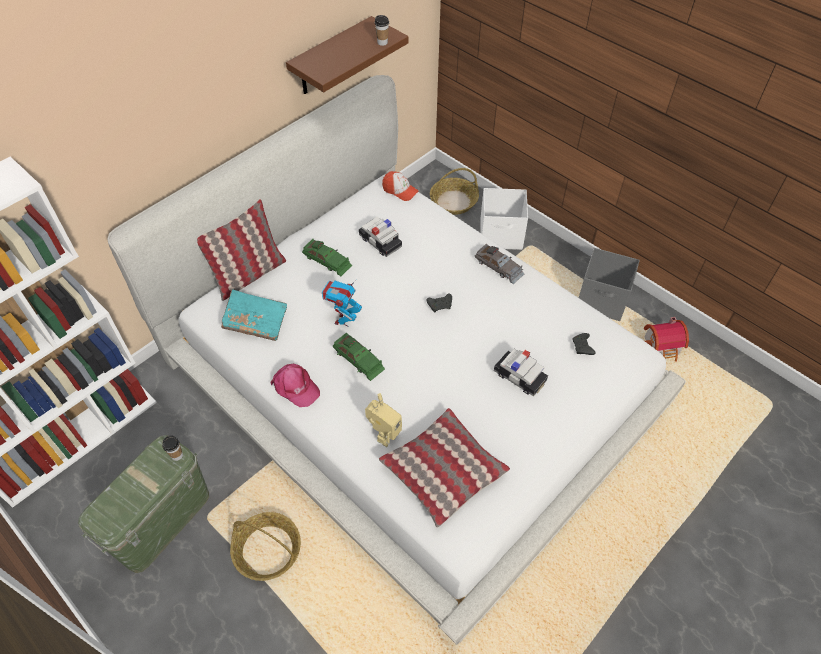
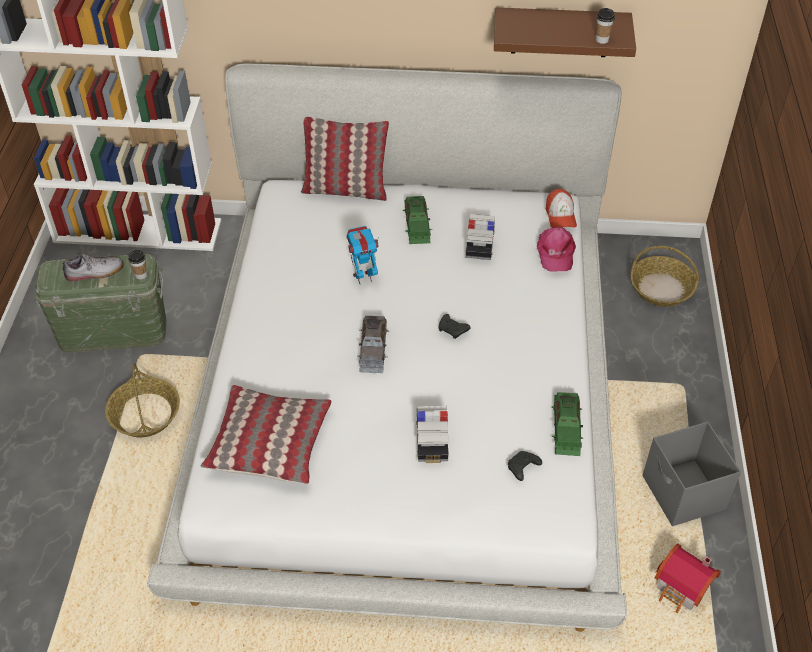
camera: 50 degrees right, 5 degrees down
(136, 486) = (94, 272): none -> shoe
(256, 321) = (302, 226): turquoise book -> none
(295, 387) = (261, 294): pink cap -> pink cap (555, 253)
(358, 359) = (330, 313): green toy car -> green toy car (566, 428)
(384, 434) = (270, 380): toy robot -> none
(499, 267) = (552, 344): grey toy car -> grey toy car (373, 348)
(501, 235) = (666, 354): white storage box -> none

